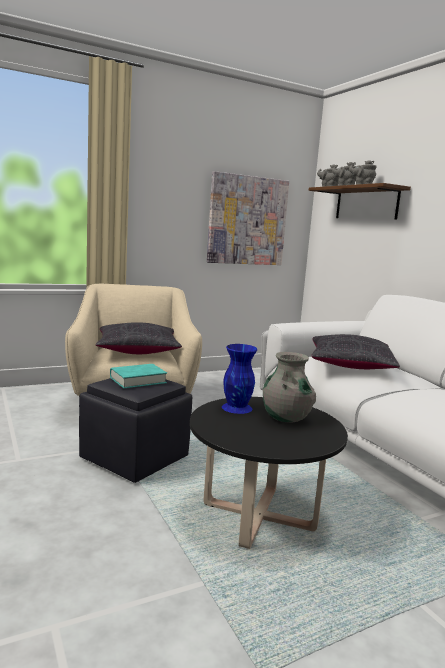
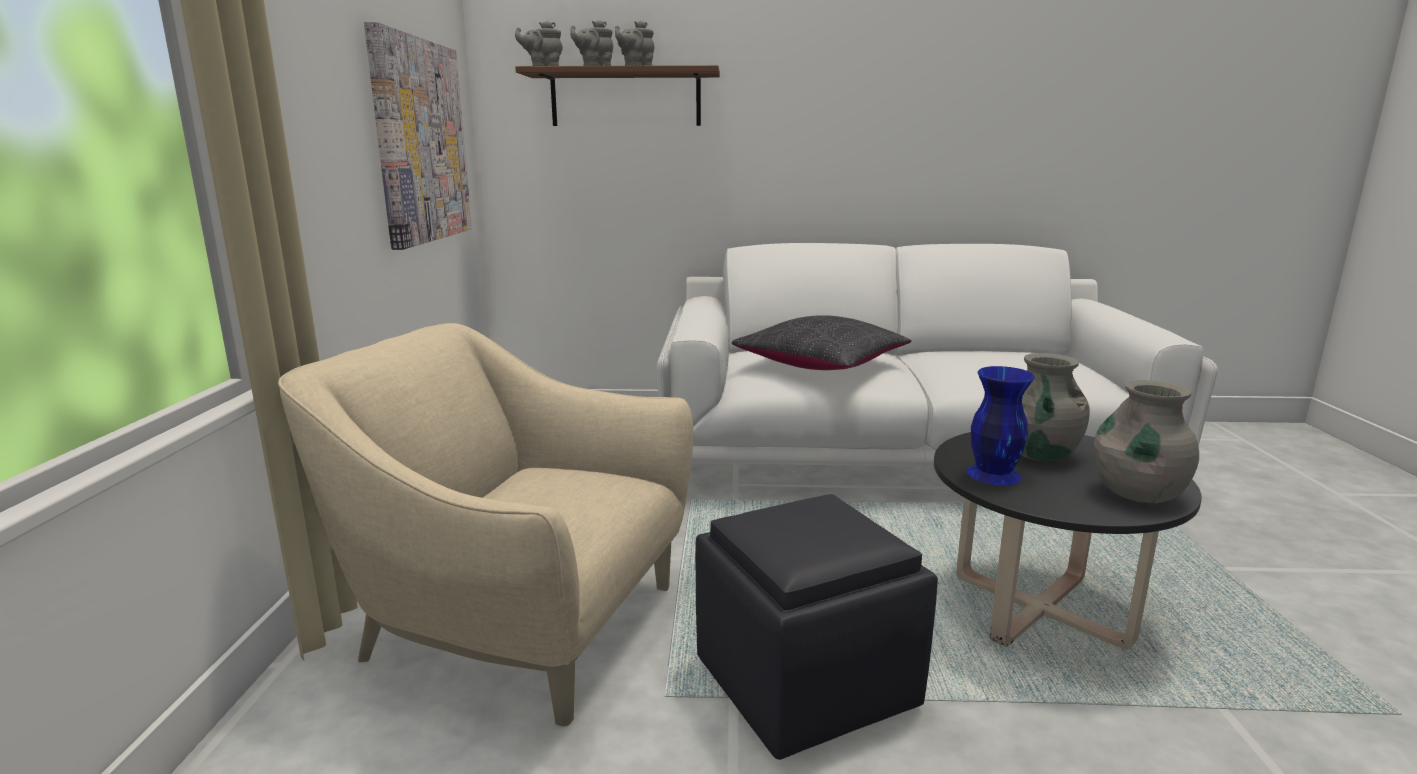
camera: 60 degrees left, 5 degrees up
(138, 350) = (544, 492): black pillow -> none
(138, 380) = (811, 525): turquoise book -> none
(252, 440) = (1138, 494): none -> grey vase

